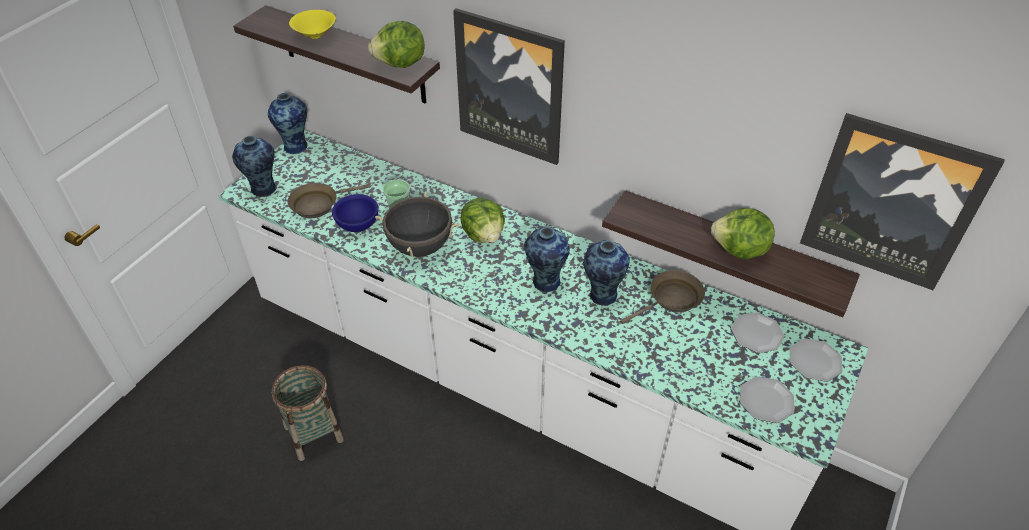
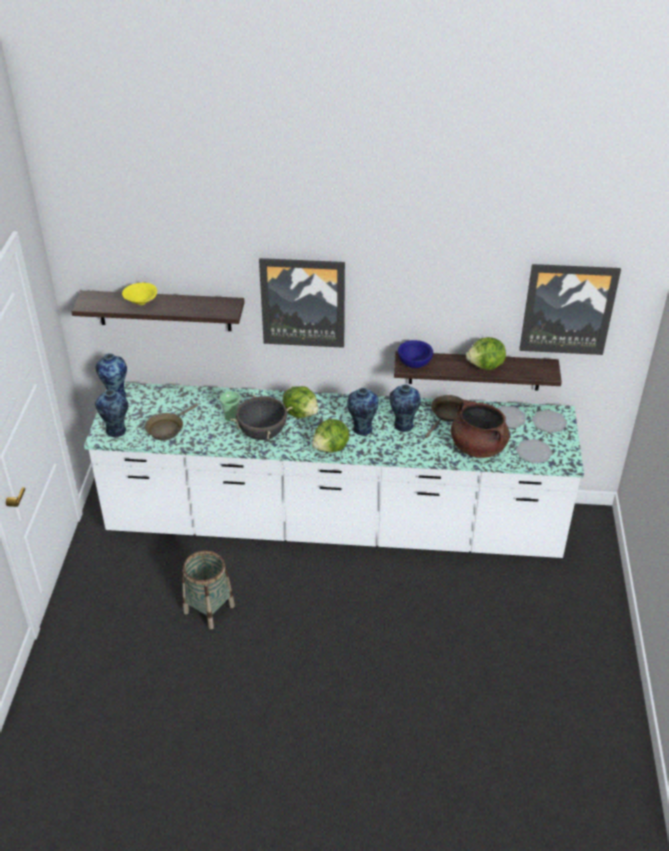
camera: 25 degrees left, 5 degrees down
(358, 225) = (208, 433): blue bowl -> blue bowl (414, 363)
(400, 64) = (219, 306): lettuce -> lettuce (331, 448)
(687, 362) = (477, 447): none -> brown cooking pot

